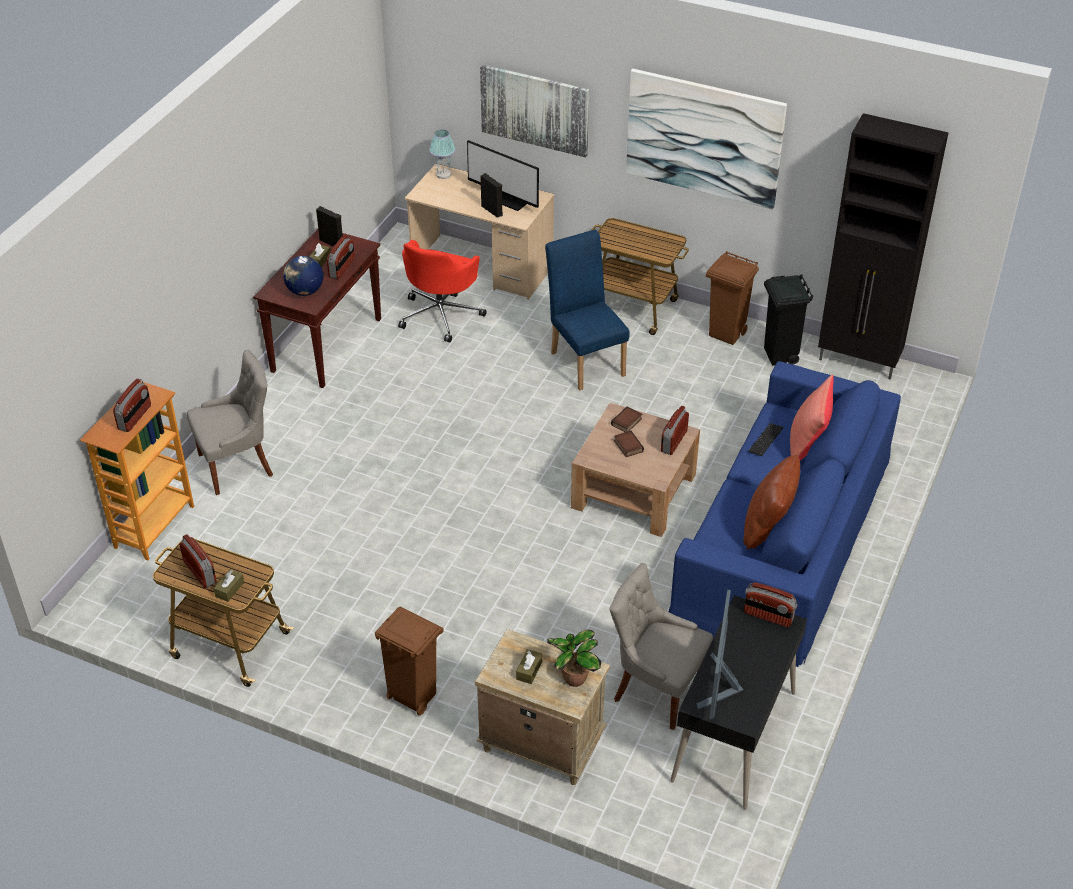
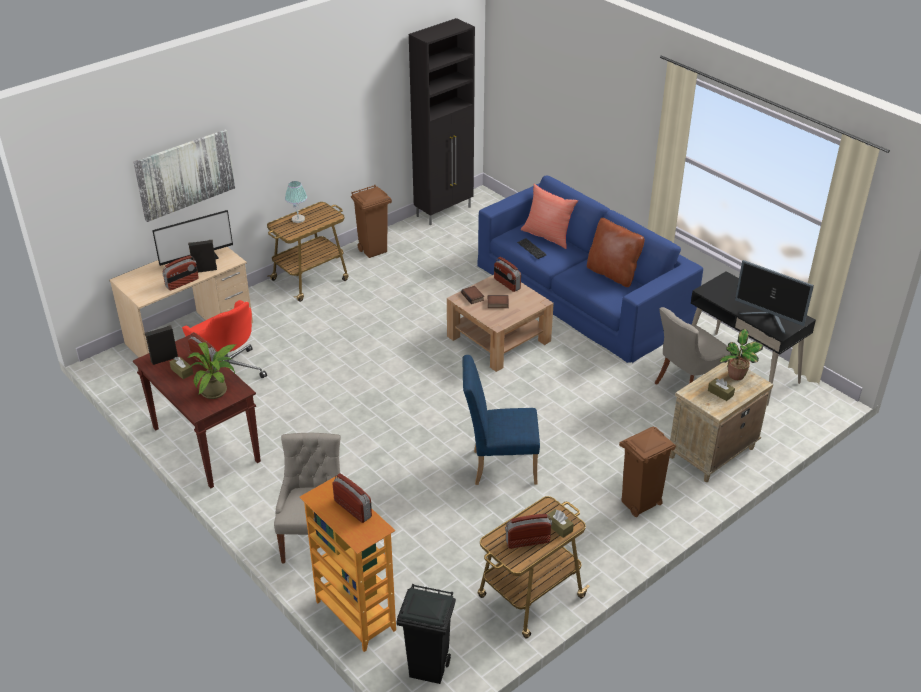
camera: 65 degrees left, 5 degrees down
(305, 291) = (217, 390): globe -> potted plant
(443, 175) = (130, 279): table lamp -> table lamp (298, 219)
(585, 360) = (346, 317): blue chair -> blue chair (498, 466)
(704, 138) = (313, 117): picture -> none
(768, 616) = (717, 283): radio -> radio (182, 283)
(780, 356) = (414, 238): black trash can -> black trash can (429, 669)

